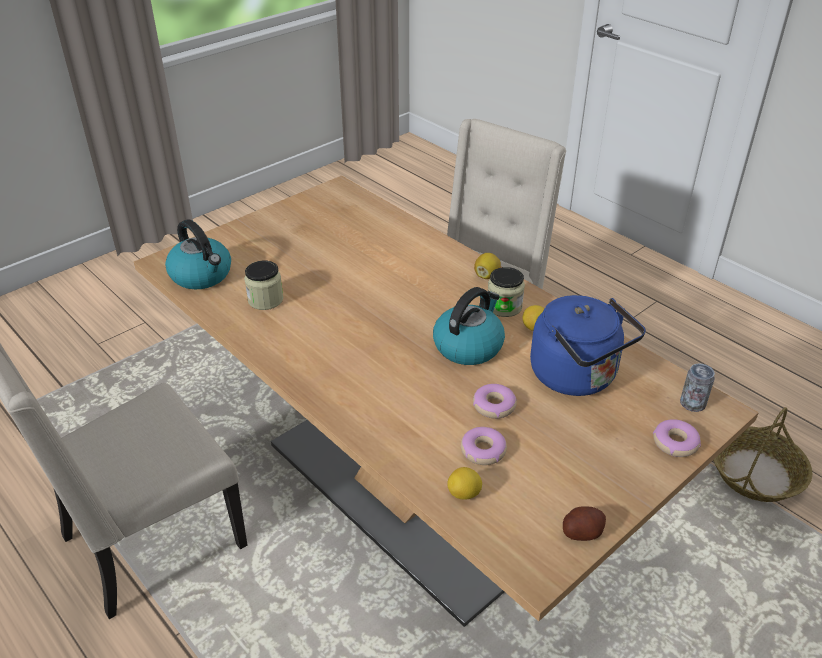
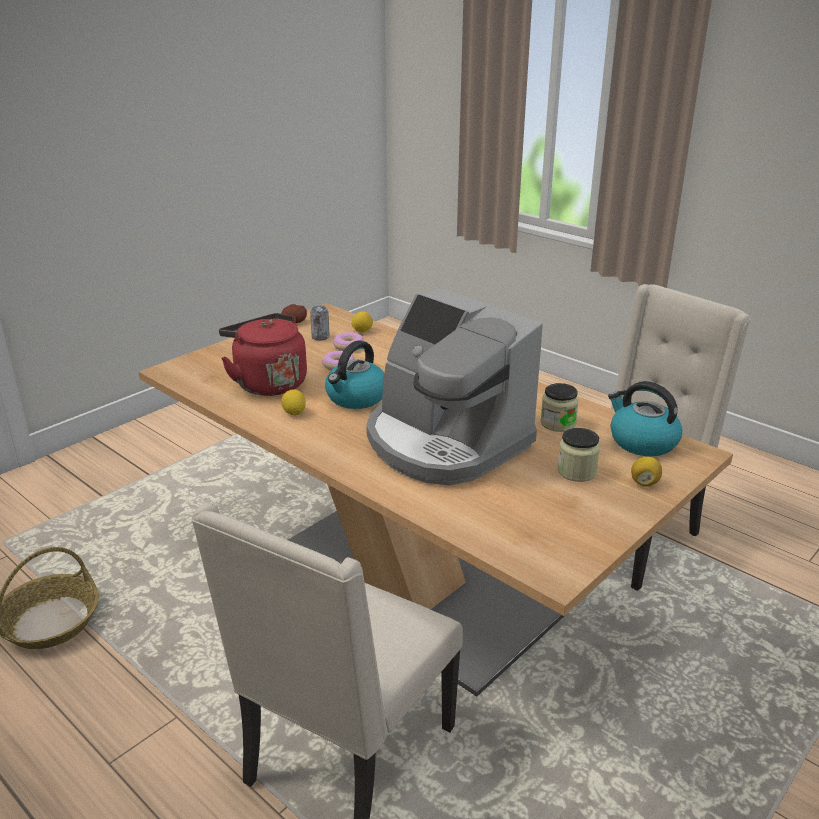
camera: 175 degrees right, 10 degrees down
(383, 284) = (444, 442): none -> coffee machine
(486, 275) = (333, 456): lemon -> lemon (644, 483)
(504, 307) = (319, 428): jar -> jar (576, 471)
(577, 377) = (268, 383): blue kettle -> red kettle
(675, 443) = (214, 354): donut -> none
(692, 404) = (185, 372): can -> can (320, 337)

